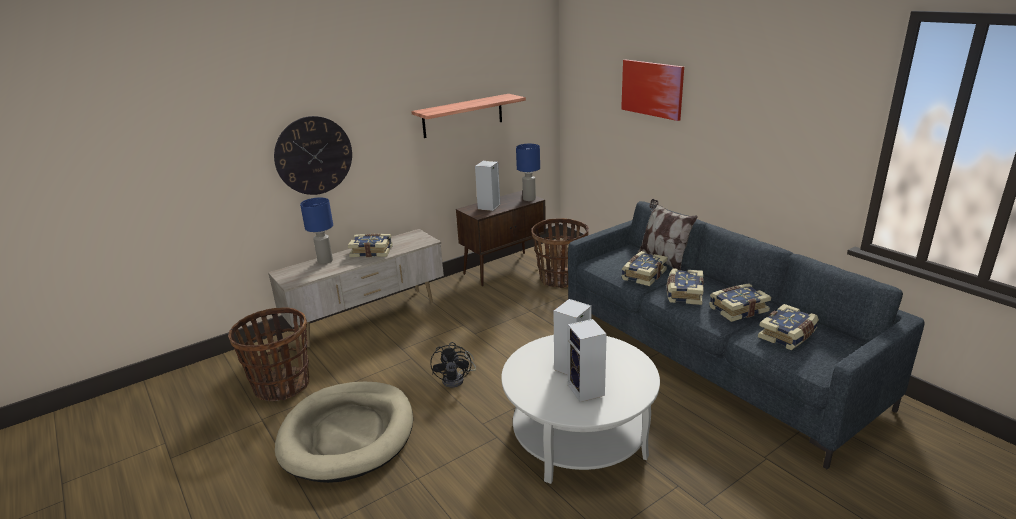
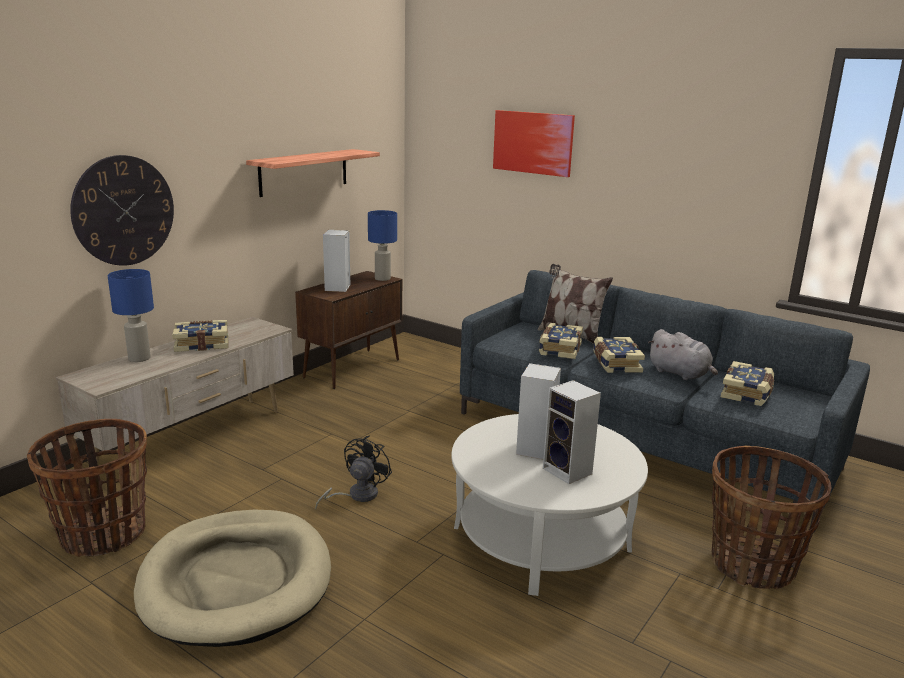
camera: 20 degrees left, 5 degrees down
(457, 379) = (356, 495): black fan -> black fan turned 135 degrees counterclockwise
(560, 279) = (427, 374): basket -> basket (753, 565)
(737, 309) = (680, 374): book -> grey plush toy

